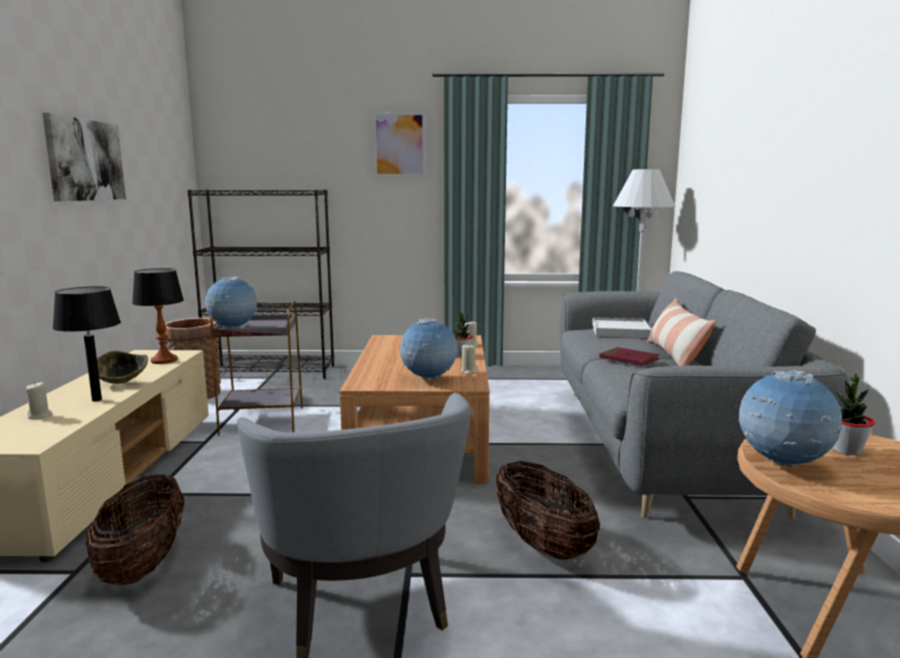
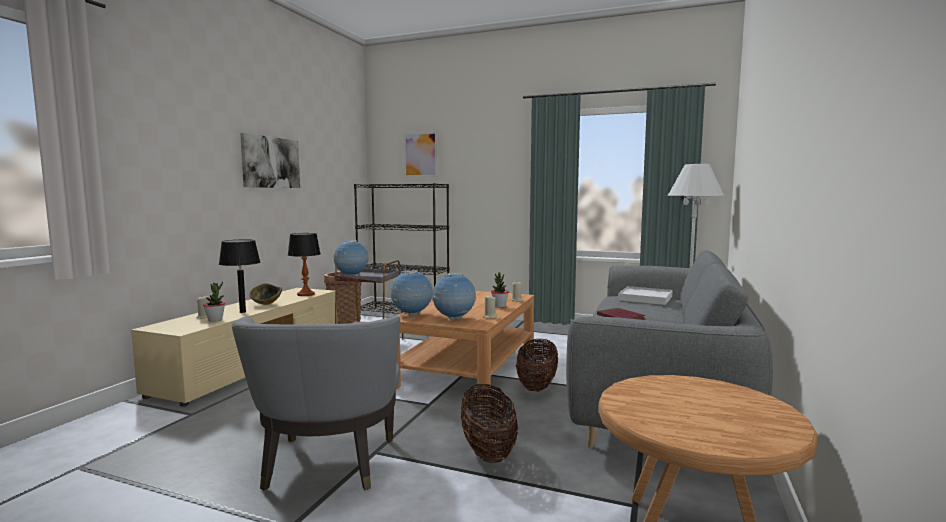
camera: 20 degrees right, 5 degrees down
(143, 564) = (228, 417): basket -> basket (537, 386)
(399, 144) = (500, 150): picture -> picture (420, 154)
(675, 355) = (670, 319): pillow -> none
(783, 465) = (629, 399): globe -> globe (412, 315)
(846, 450) = (708, 397): potted plant -> potted plant (215, 320)

